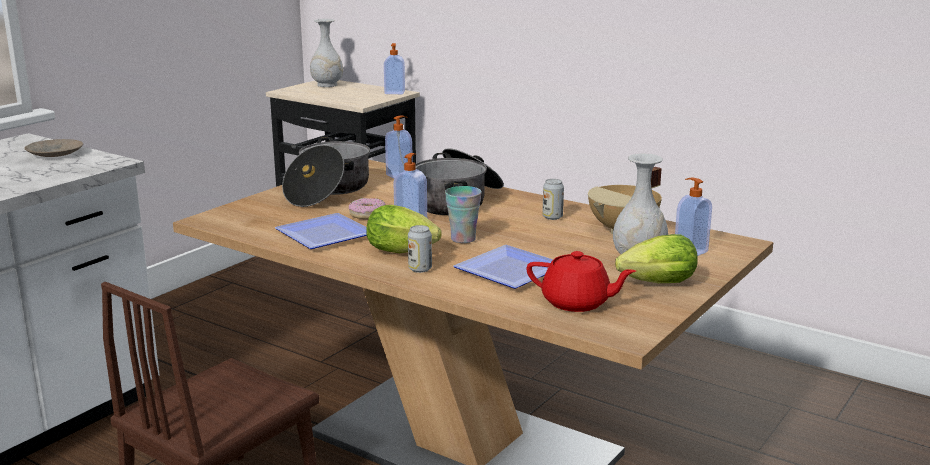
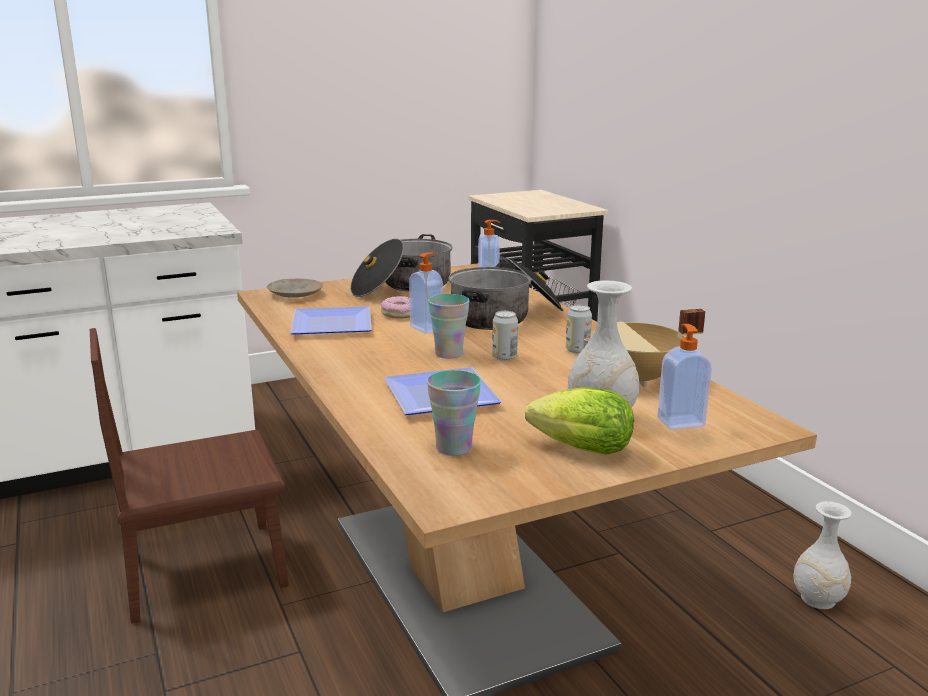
camera: 30 degrees right, 0 degrees up
(54, 154) = (192, 218): beige plate -> beige plate (294, 294)
(327, 85) = (531, 195): white vase -> white vase (817, 599)
(394, 92) = (582, 207): soap dispenser -> none
(405, 252) = (374, 354): lettuce -> none
(420, 269) = (359, 374): can -> can (504, 357)
(577, 303) = (454, 448): red teapot -> cup

